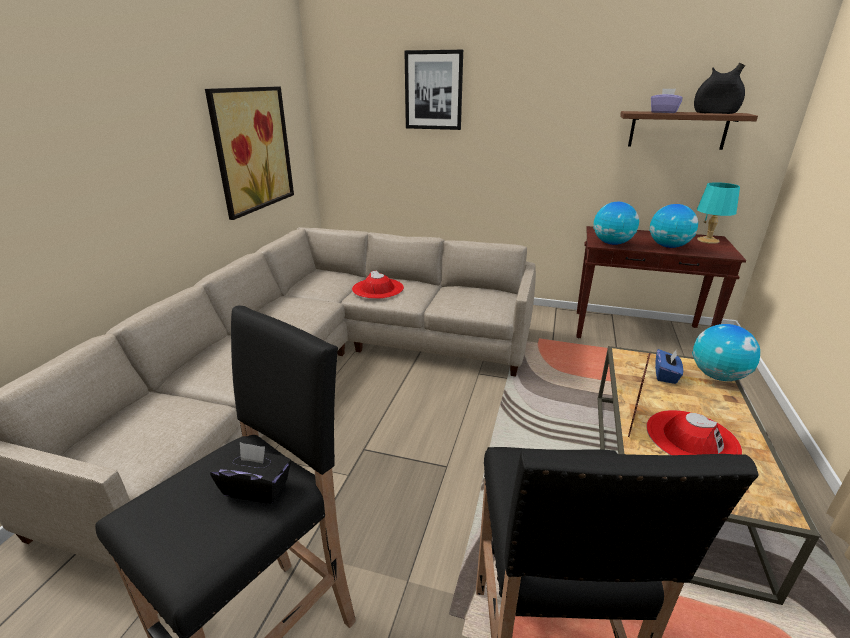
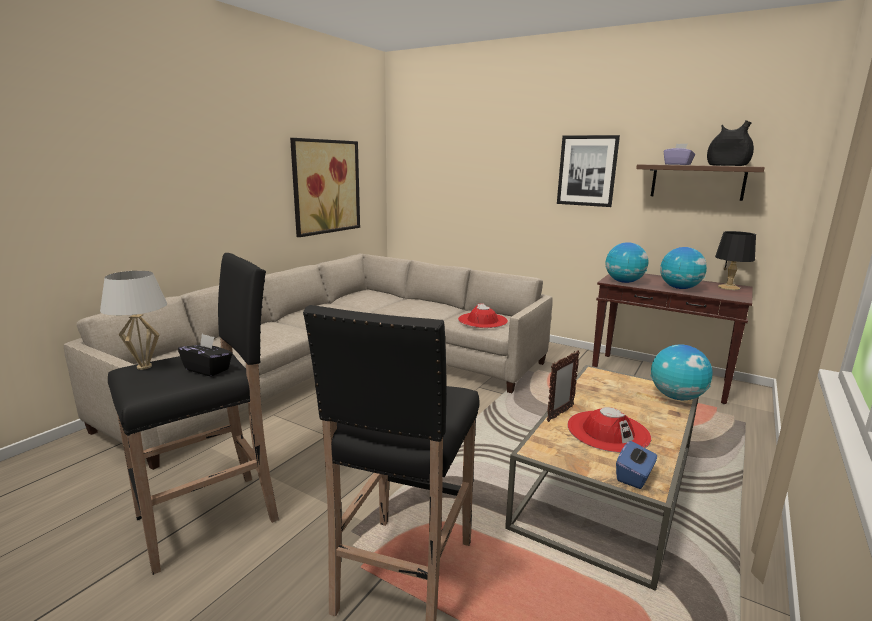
camera: 15 degrees right, 10 degrees down
(155, 503) = (144, 367): none -> white table lamp
(378, 288) = (406, 305): red hat -> red hat (482, 320)
(433, 90) = (482, 147): picture -> picture (587, 171)
(666, 375) = (623, 390): blue tissue box -> blue tissue box (634, 476)
(708, 240) = (729, 287): turquoise table lamp -> black table lamp

